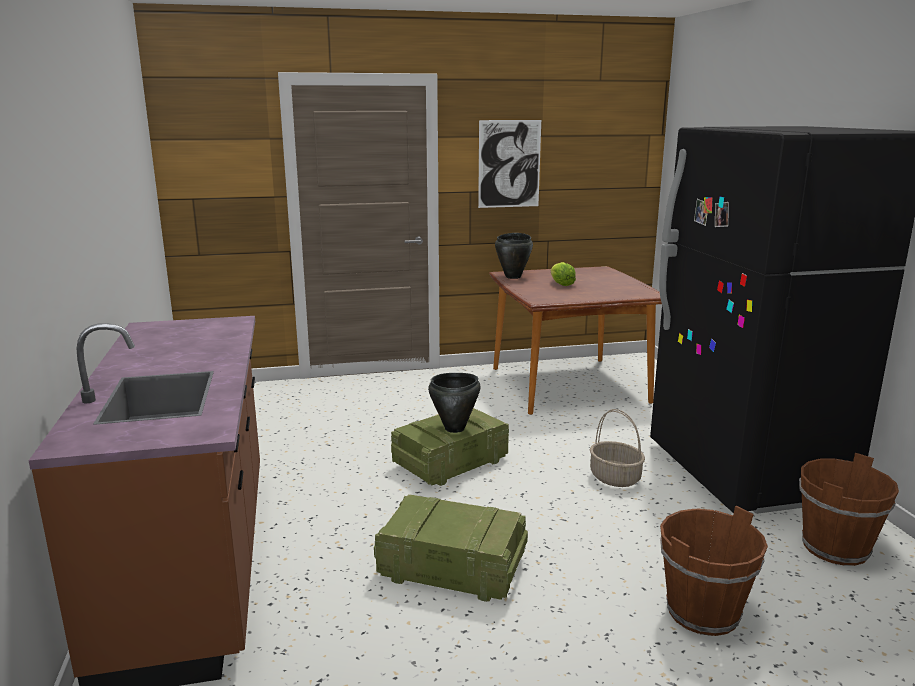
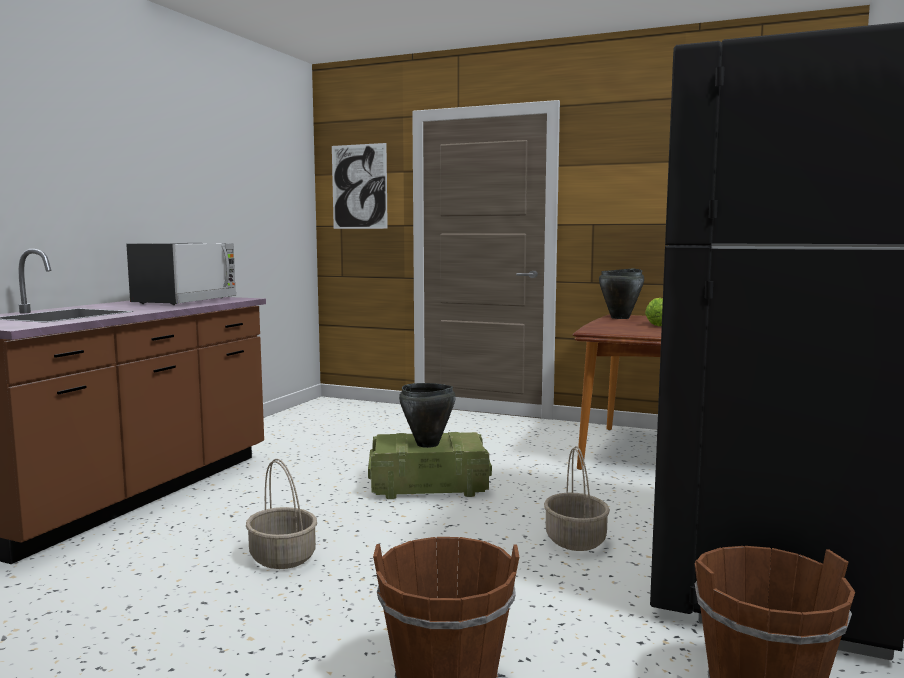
camera: 35 degrees right, 10 degrees down
(189, 336) = (186, 301): none -> microwave
(454, 568) = (283, 557): crate -> basket
(509, 164) = (638, 193): picture -> picture (359, 186)

